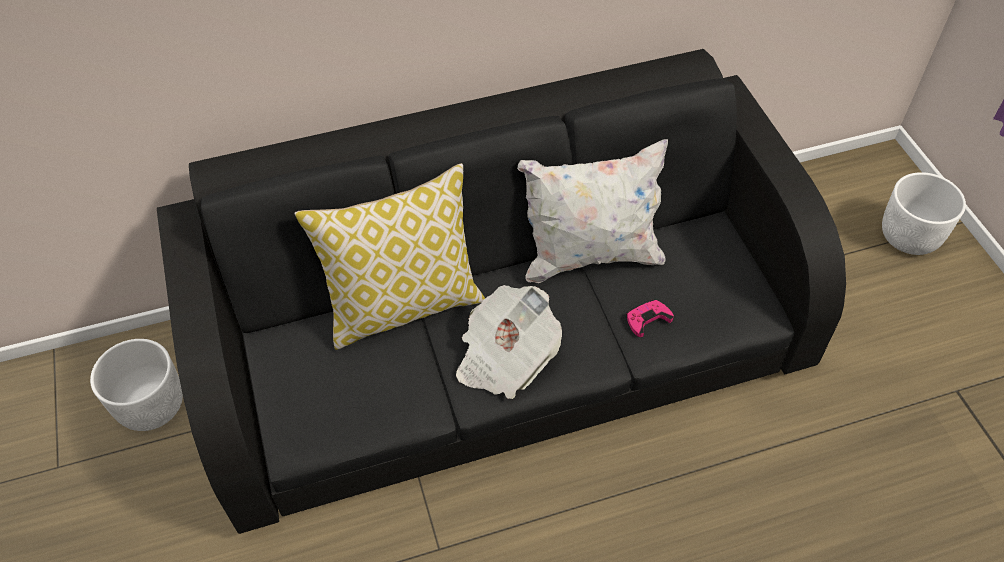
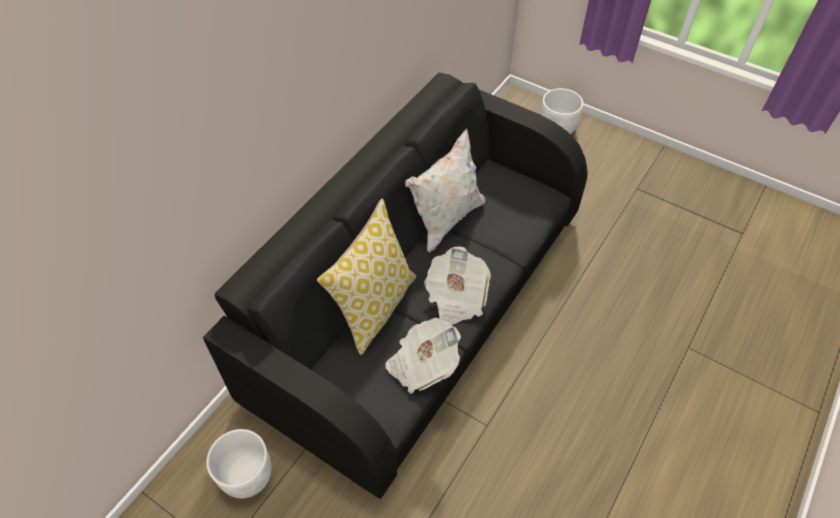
camera: 40 degrees left, 0 degrees up
(389, 408) = (422, 364): none -> newspaper
(647, 319) = (504, 234): pink game controller -> none

